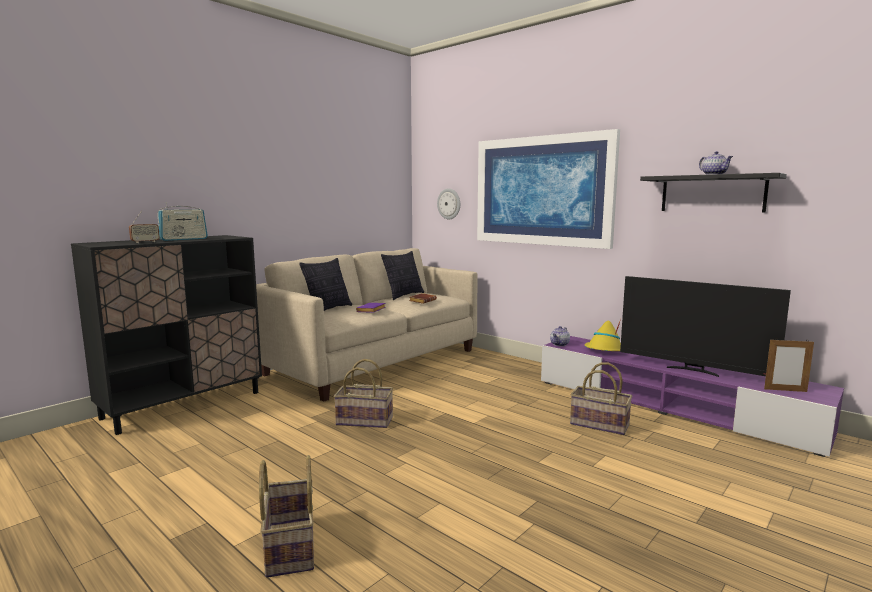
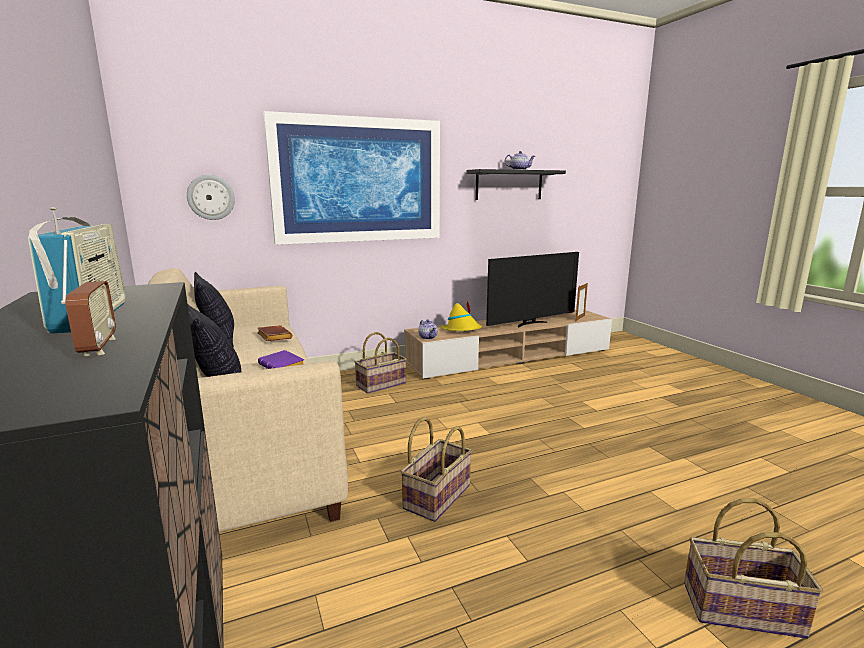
camera: 65 degrees left, 5 degrees up
(599, 424) = (528, 387): basket -> basket (381, 385)
(671, 406) = (511, 357): purple tv stand -> beige tv stand

